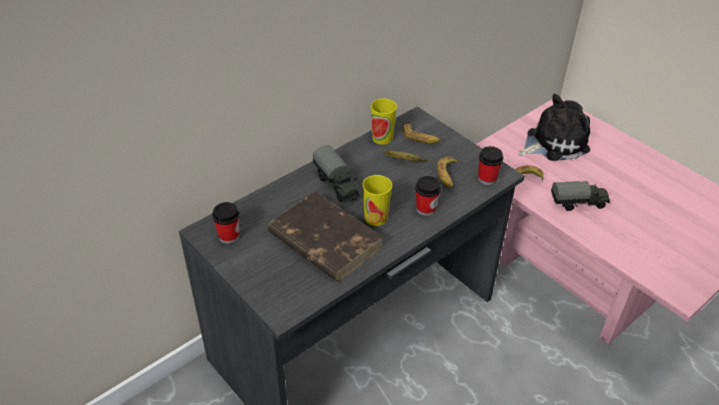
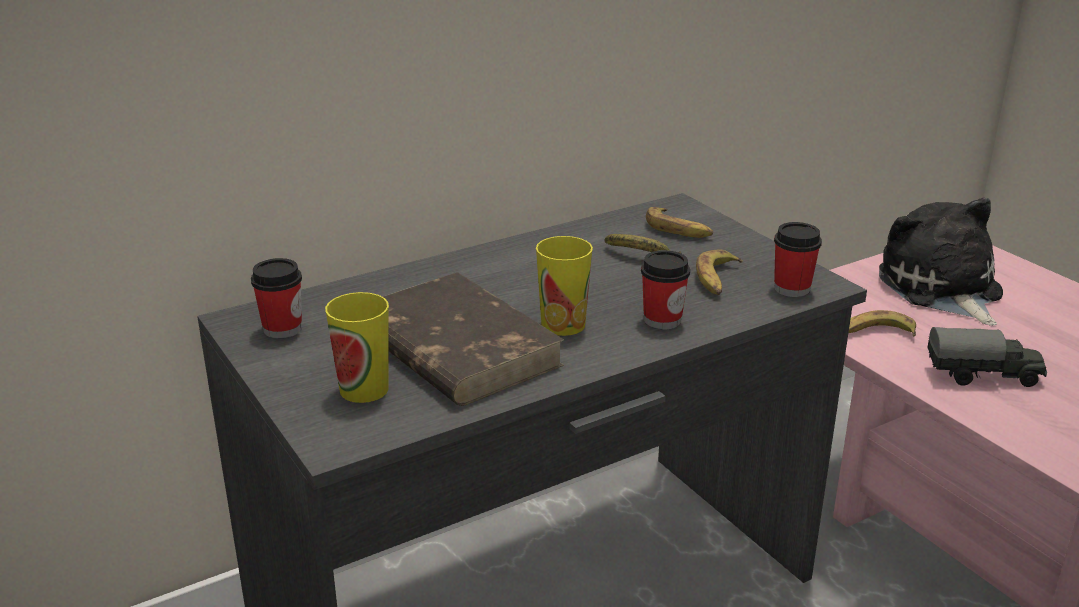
camera: 10 degrees right, 15 degrees down
(337, 185) = (505, 278): toy truck -> none
(382, 138) = (607, 226): cup -> cup (364, 389)
(553, 143) = (941, 289): plush toy -> plush toy turned 90 degrees counterclockwise

